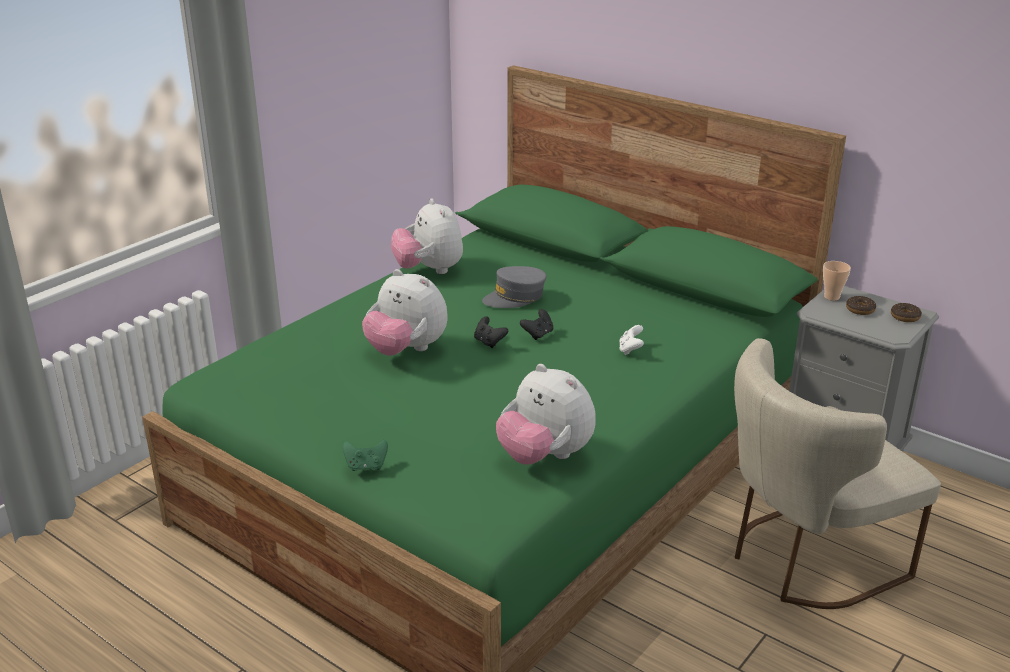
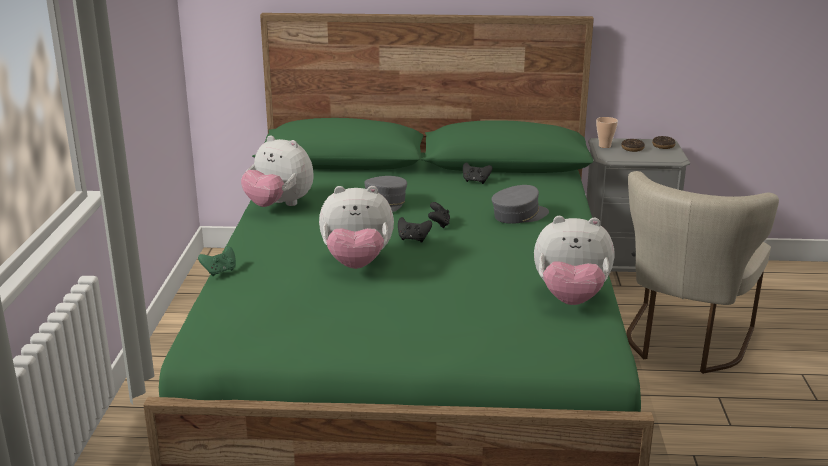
camera: 35 degrees left, 5 degrees down
(366, 466) = (457, 351): green game controller -> green game controller (220, 271)
(630, 350) = (519, 215): white game controller -> grey cap
(644, 298) = (476, 181): none -> black game controller

